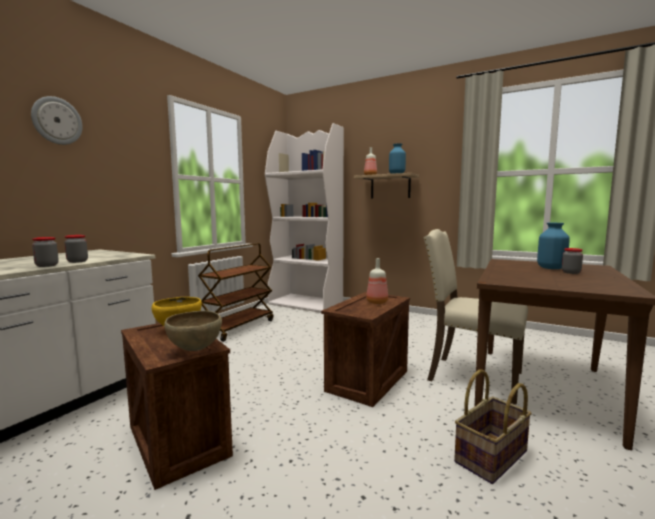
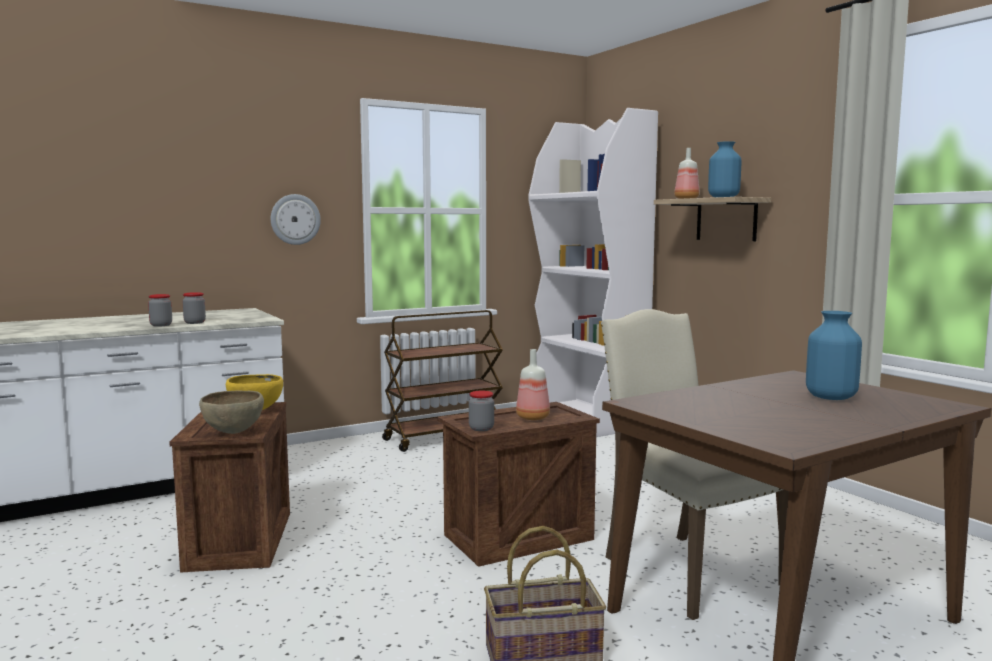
camera: 30 degrees right, 0 degrees up
(57, 121) = (214, 155): wall clock -> wall clock (295, 219)
(571, 272) = (831, 408): jar -> jar (481, 428)

